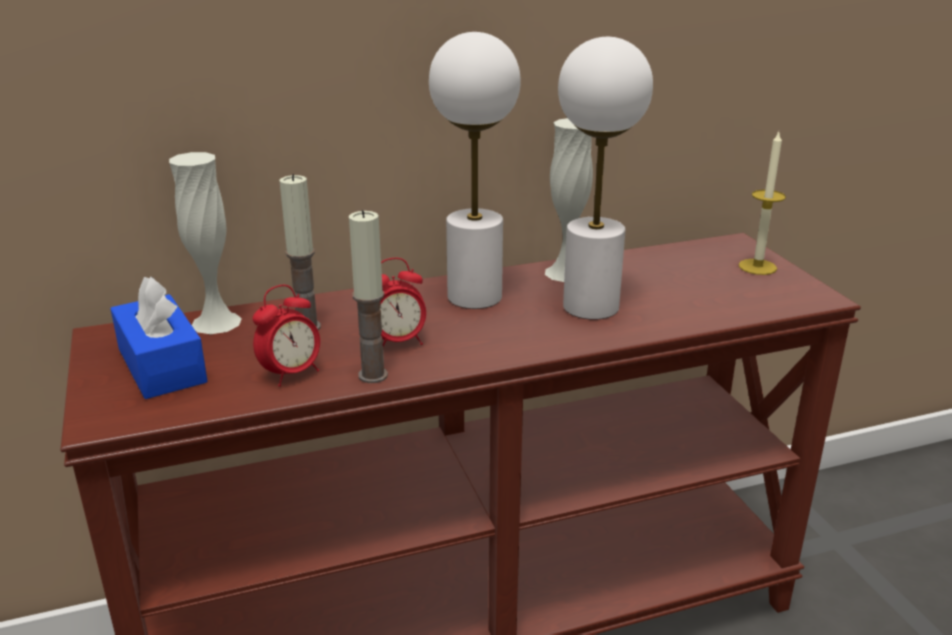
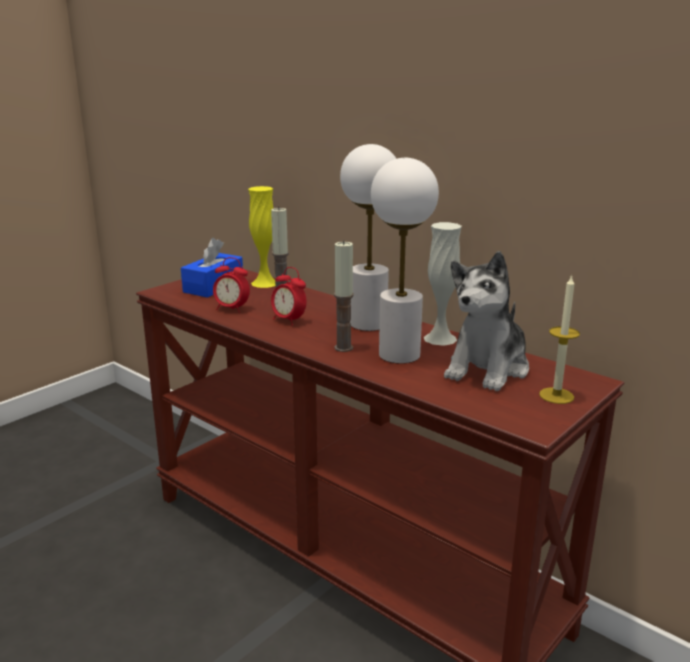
camera: 60 degrees right, 5 degrees down
(216, 322) = (264, 283): white vase -> yellow vase
(373, 375) = (248, 324): candle -> candle (343, 348)
(670, 275) = (488, 369): none -> plush toy

